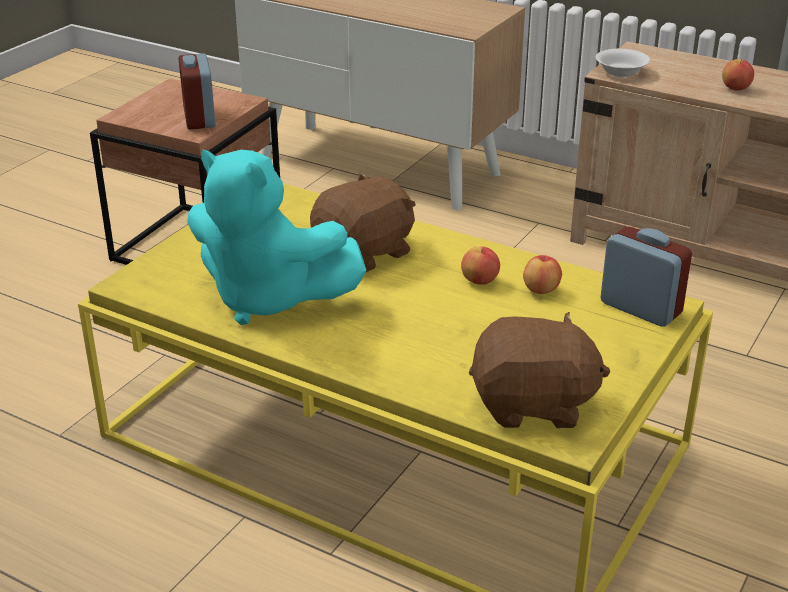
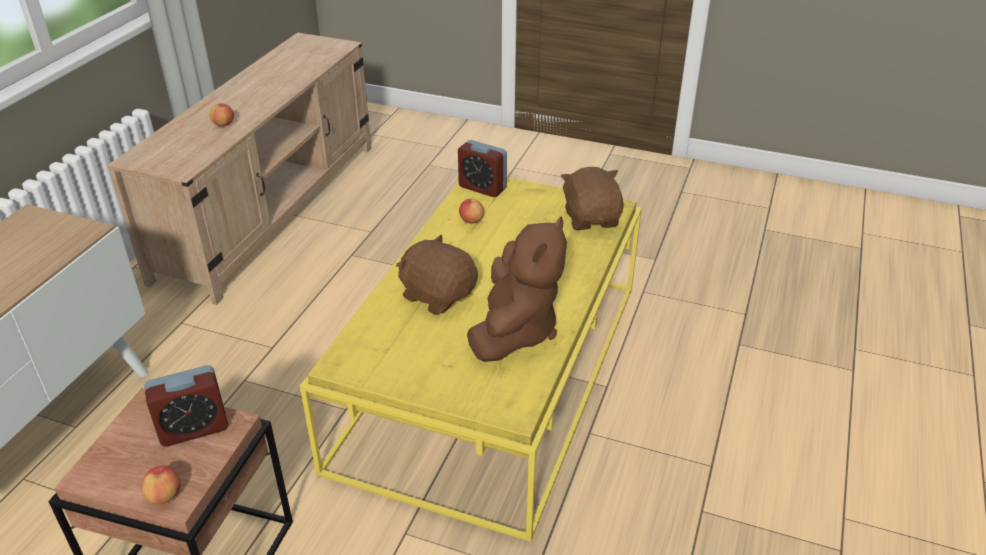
camera: 100 degrees left, 5 degrees up
(268, 298) = (515, 331): turquoise plush toy -> brown plush toy
(480, 281) = (466, 243): apple -> apple (165, 496)
(622, 72) = (182, 166): white bowl -> none
(640, 308) = (482, 188): alarm clock -> alarm clock turned 90 degrees counterclockwise

